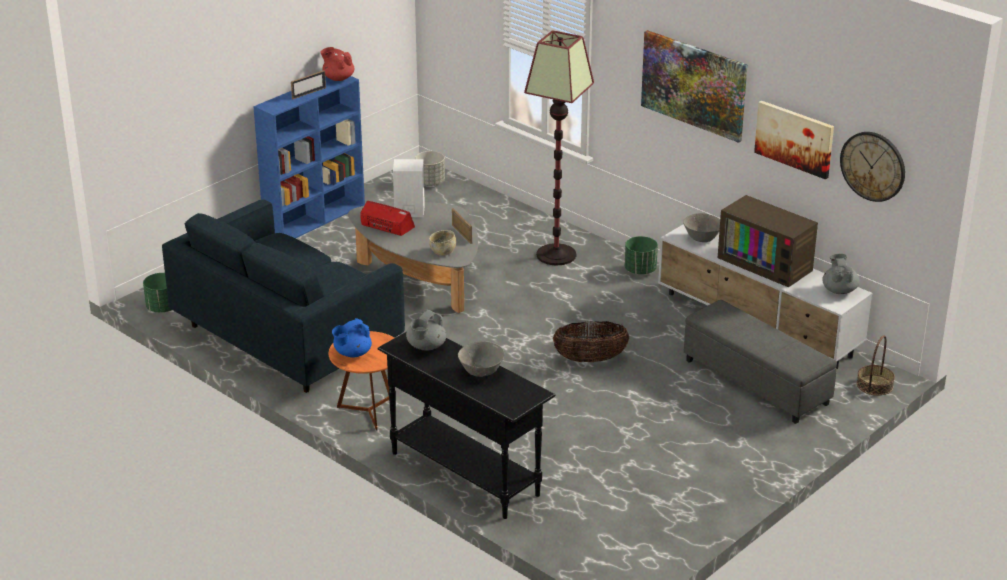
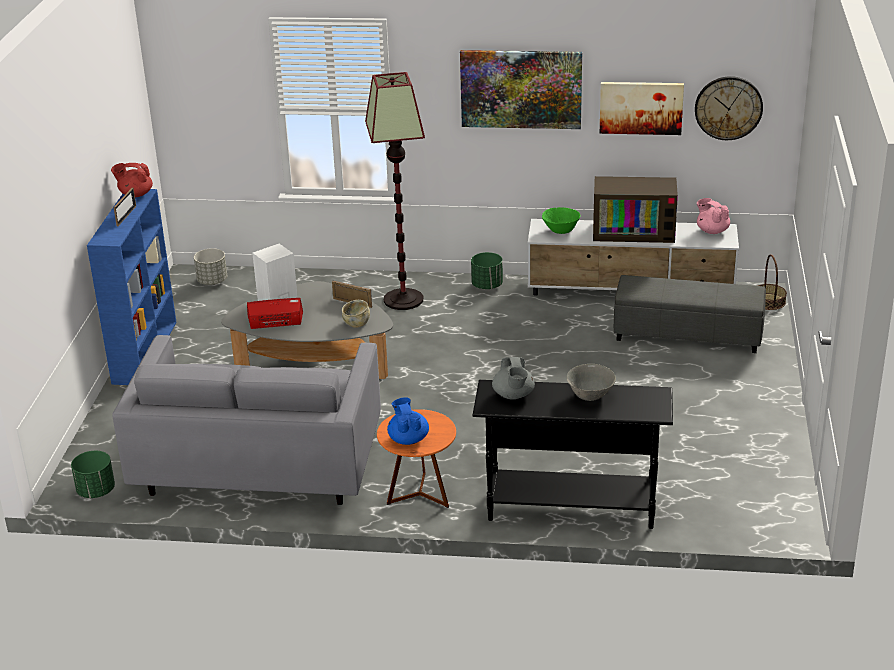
camera: 35 degrees left, 0 degrees up
(288, 337) = (259, 464): blue sofa -> grey sofa
(352, 353) = (408, 439): blue teapot -> blue teapot turned 150 degrees clockwise
(590, 359) = (543, 370): basket -> none
(702, 239) = (561, 231): grey bowl -> green bowl
(839, 290) = (712, 231): grey teapot -> pink teapot

